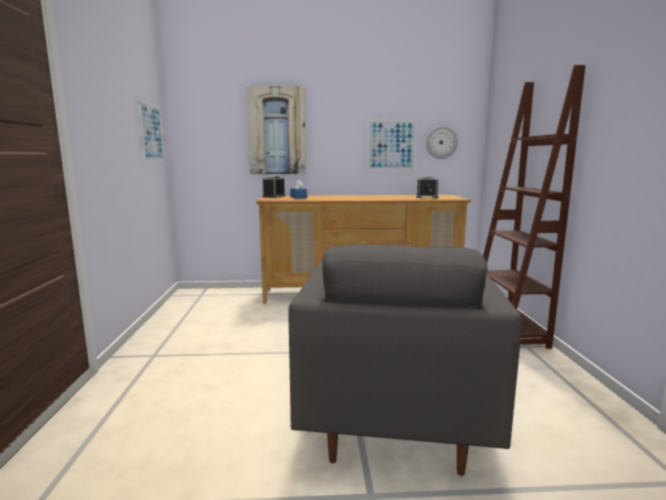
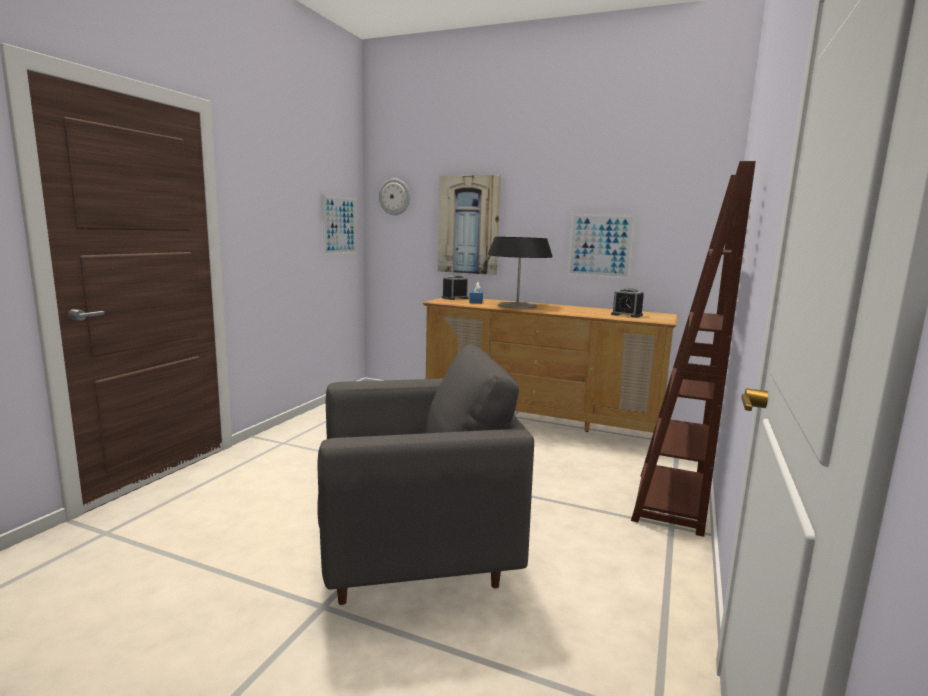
camera: 25 degrees right, 0 degrees up
(337, 197) = (517, 305): none -> table lamp
(394, 422) = (415, 556): grey armchair -> grey armchair turned 135 degrees counterclockwise
(441, 142) = (667, 245): wall clock -> wall clock (395, 197)

